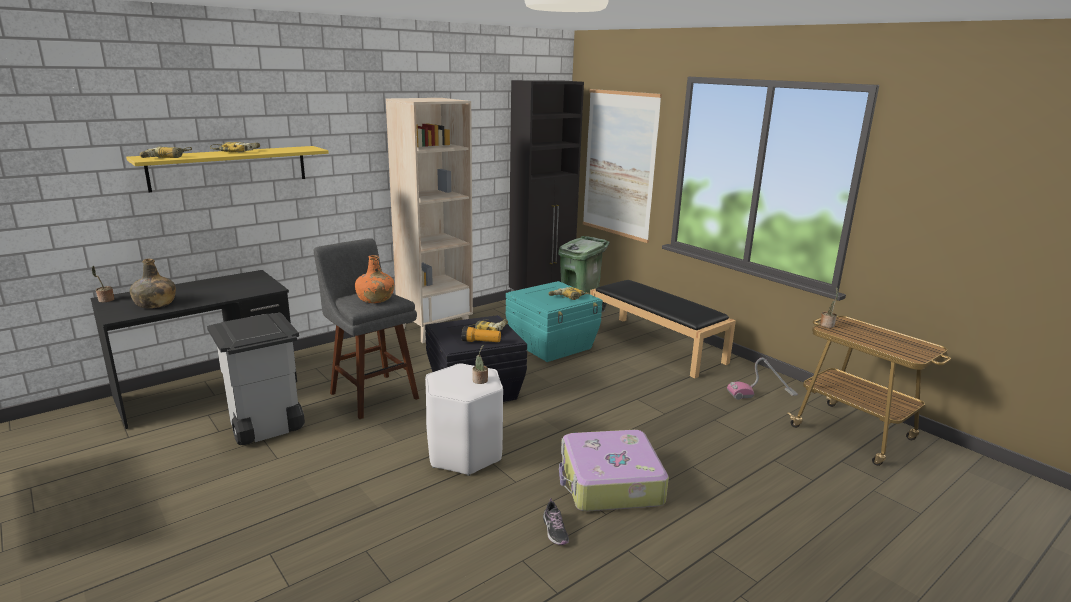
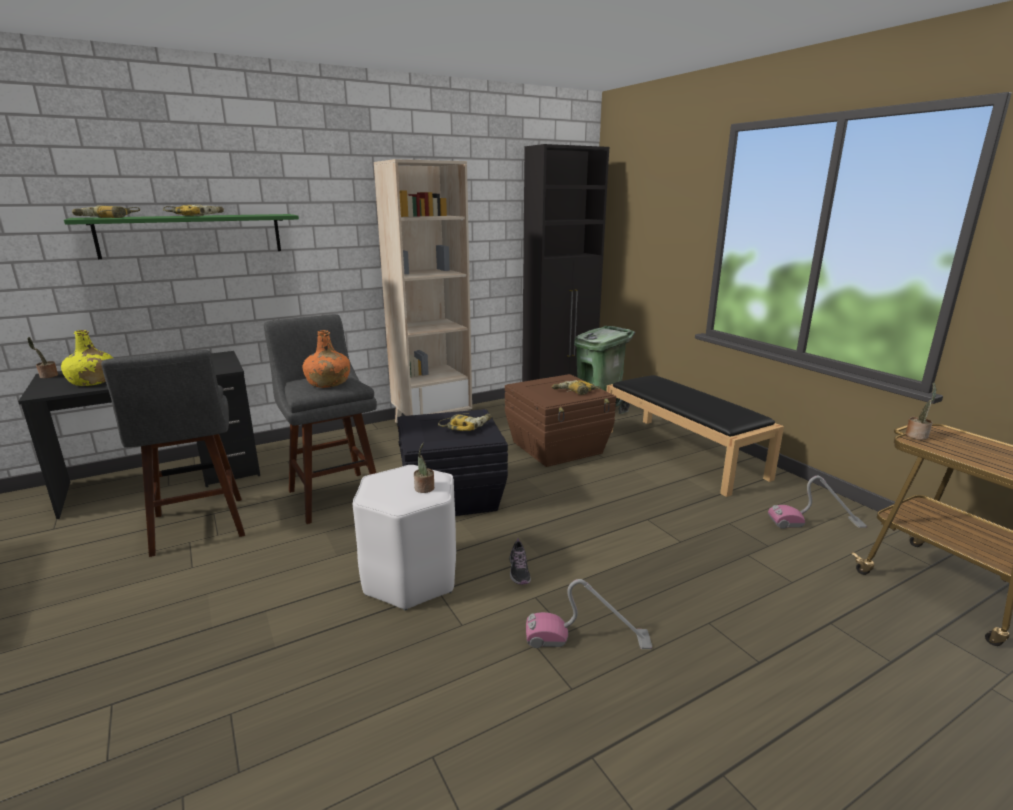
camera: 10 degrees right, 0 degrees up
(155, 304) = (92, 381): green bottle -> yellow bottle
(229, 168) = (192, 235): yellow shelf -> green shelf
(265, 428) = (199, 528): grey trash can -> grey stool
(481, 342) = (452, 439): flashlight -> none
(552, 345) = (558, 447): turquoise storage box -> brown storage box
(555, 530) = (493, 709): shoe -> shoe (519, 571)
(609, 483) = (587, 639): suitcase -> vacuum cleaner
(619, 164) = (648, 242): picture -> none

